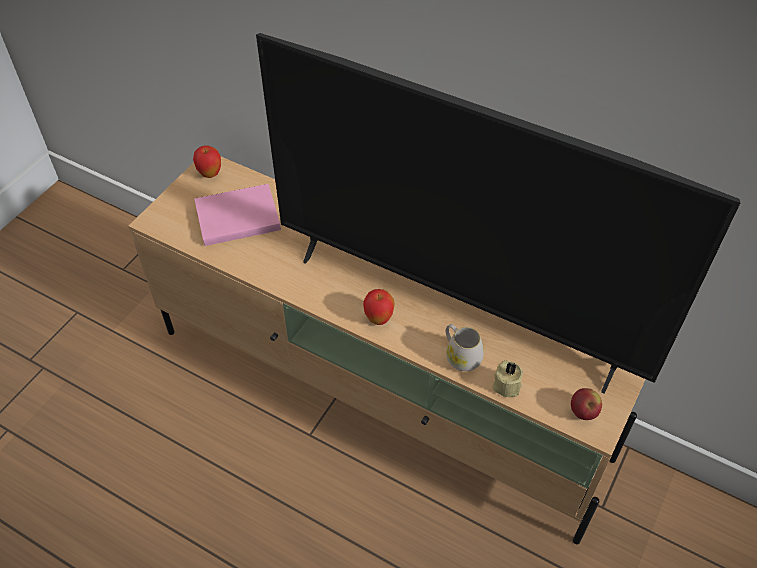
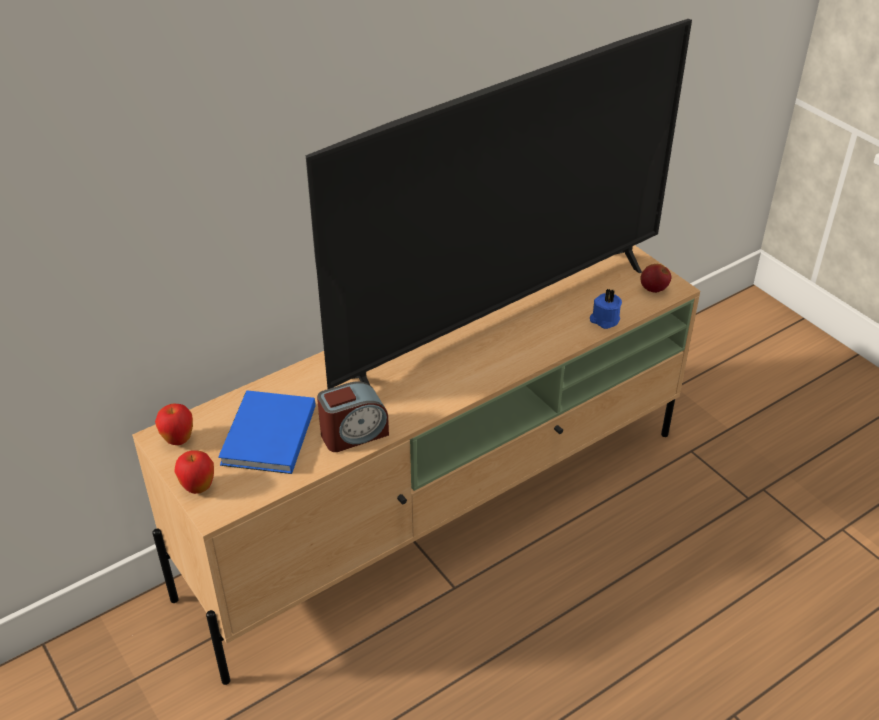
camera: 65 degrees left, 10 degrees down
(235, 217) = (266, 437): pink book -> blue book
(262, 264) = (354, 434): none -> alarm clock
(379, 319) = (484, 372): apple -> apple (198, 488)
(460, 356) = (559, 335): white mug -> none
(506, 384) = (604, 320): beige candle -> blue candle

